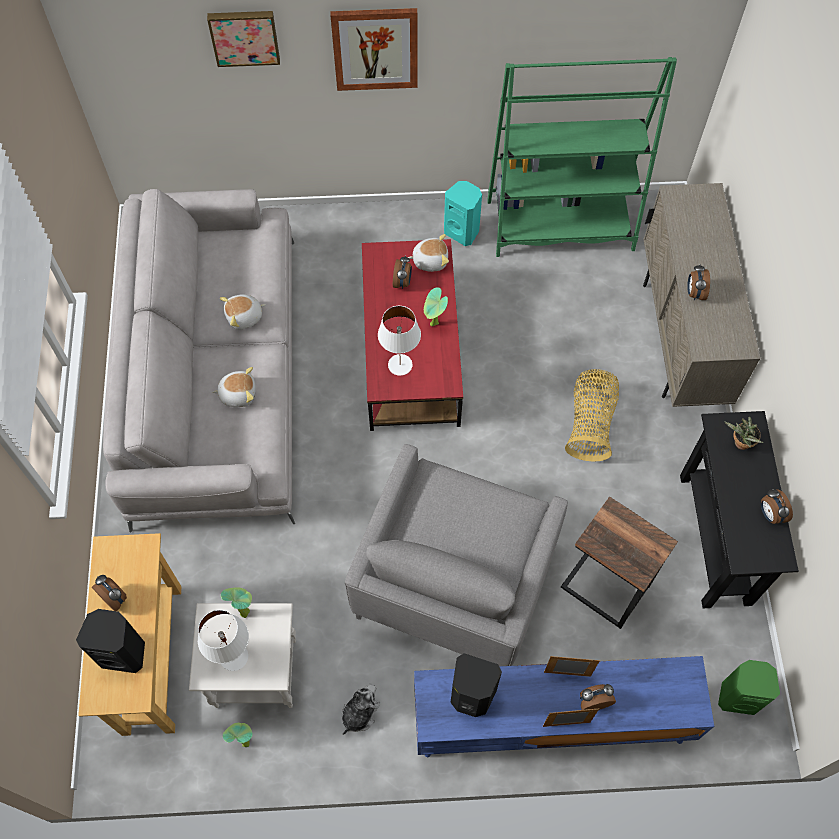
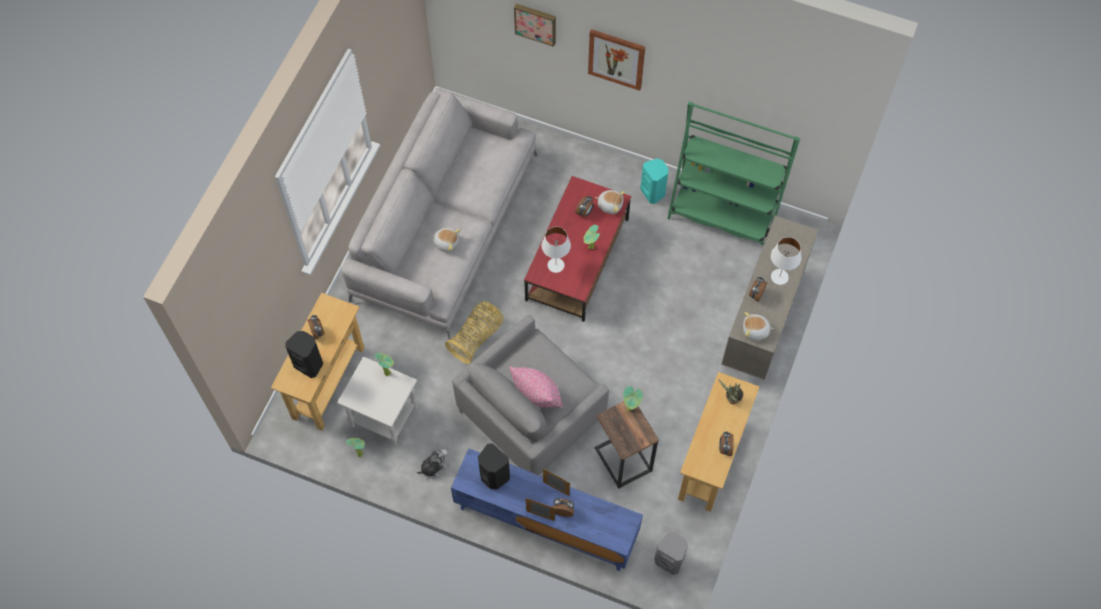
camera: 25 degrees right, 0 degrees up
(233, 656) = (370, 394): white table lamp -> white table lamp (779, 276)
(244, 317) = (473, 195): plush toy -> plush toy (755, 331)
(473, 552) = (537, 396): none -> pink pillow
(590, 423) = (670, 355): basket -> basket (476, 337)
(617, 515) = (630, 409): none -> potted plant
(715, 538) = (710, 461): black console table -> beige console table
(738, 696) = (670, 560): green speaker -> grey speaker

